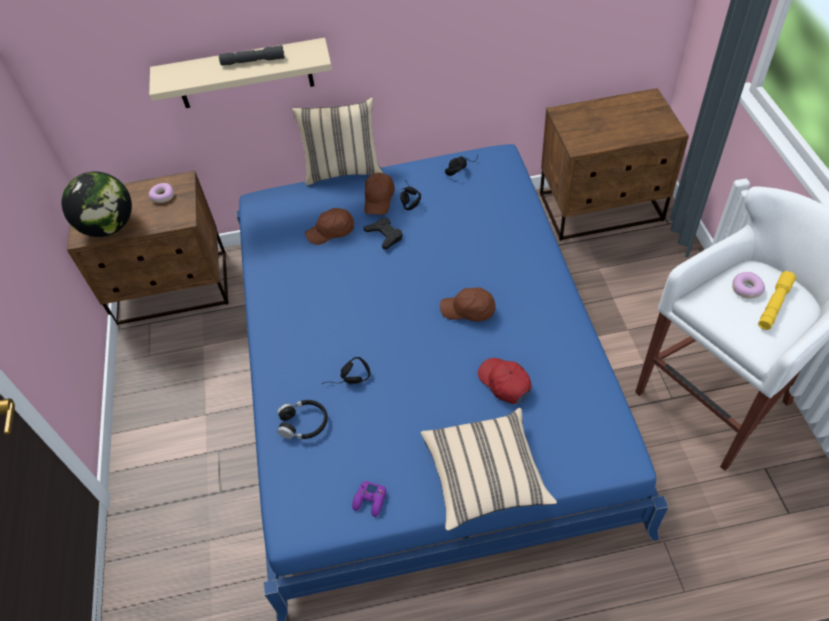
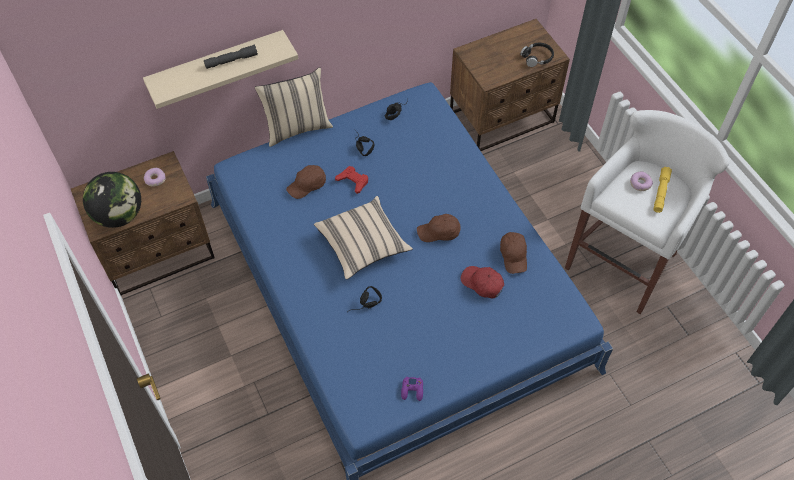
camera: 20 degrees left, 5 degrees up
(304, 423) = (342, 345): black headphones -> black headphones (537, 58)
(379, 199) = (337, 150): brown cap -> brown cap (513, 255)
(385, 235) = (353, 181): black game controller -> red game controller
(485, 476) = (488, 355): beige pillow -> beige pillow (362, 245)

